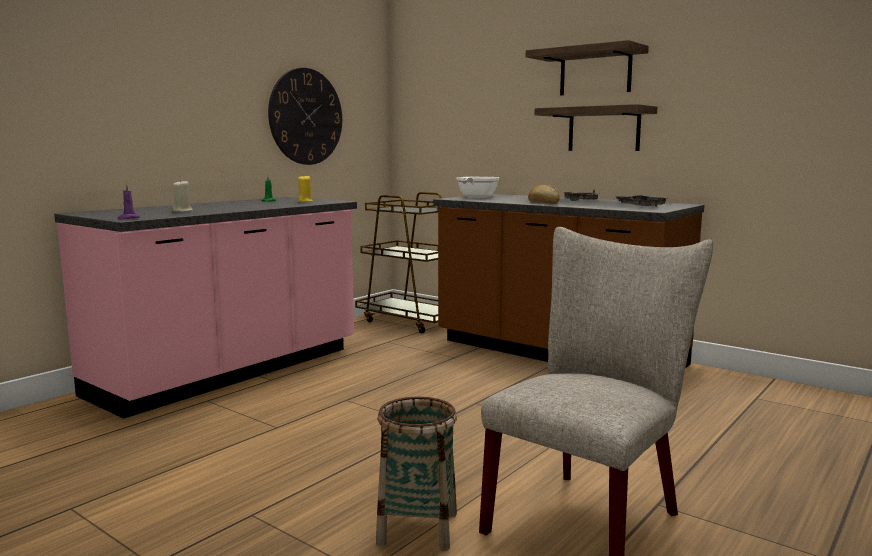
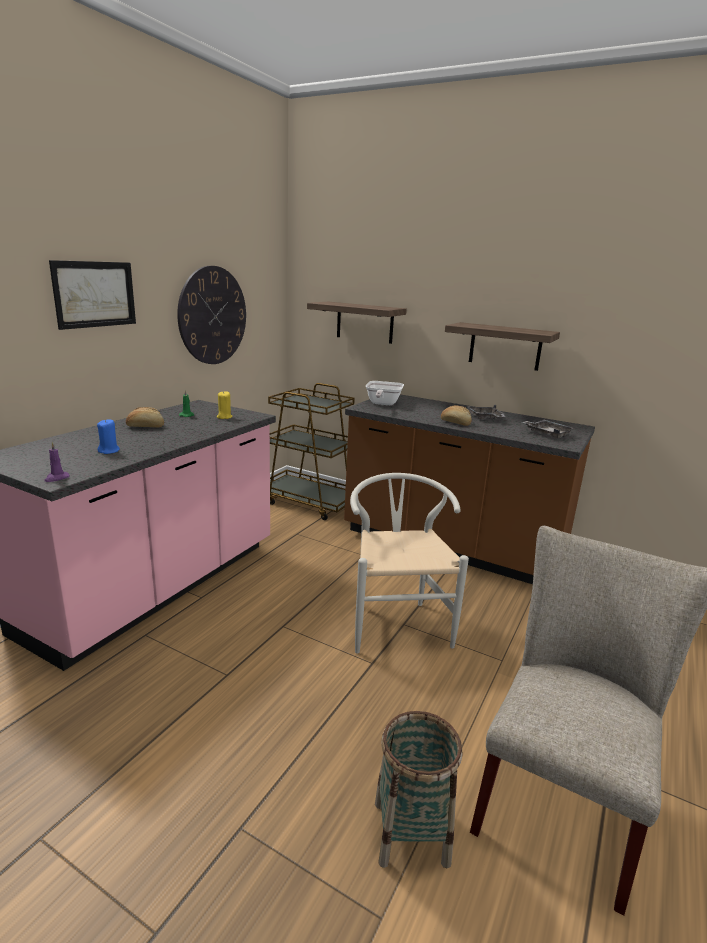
camera: 10 degrees left, 10 degrees up
(183, 211) = (109, 451): beige candle -> blue candle
(187, 83) = (95, 294): none -> picture
(225, 204) = (145, 426): none -> bread
(467, 401) = (396, 622): none -> white chair
(595, 72) = (501, 291): shelf -> shelf (365, 322)

